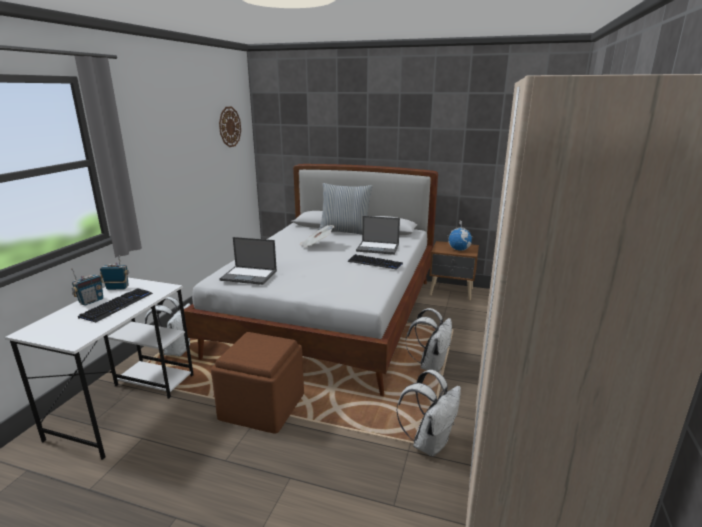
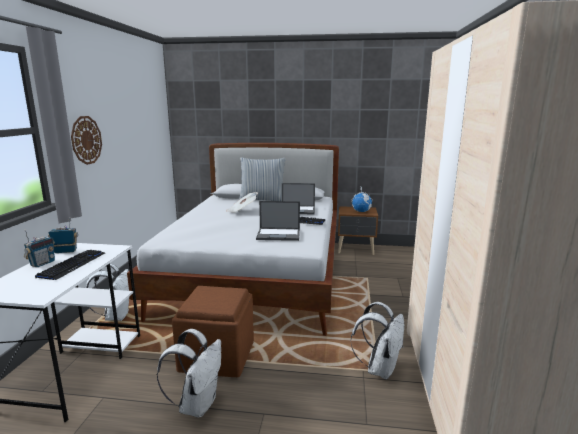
camera: 10 degrees left, 5 degrees down
(229, 126) = (150, 109): wall clock -> wall clock (86, 140)
(249, 275) = (191, 236): laptop -> laptop (279, 234)
(430, 365) = (358, 307): white backpack -> white backpack (197, 404)

